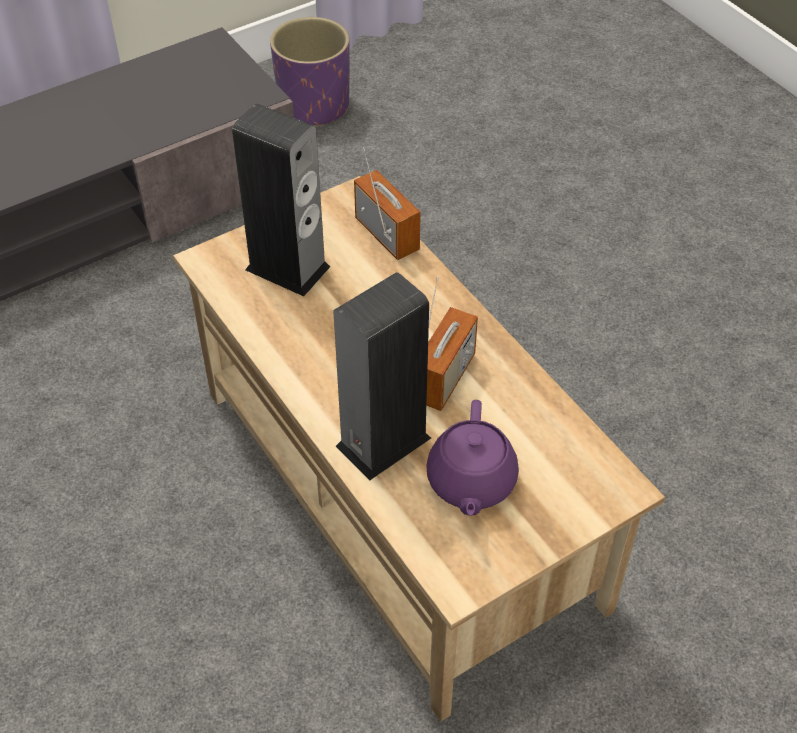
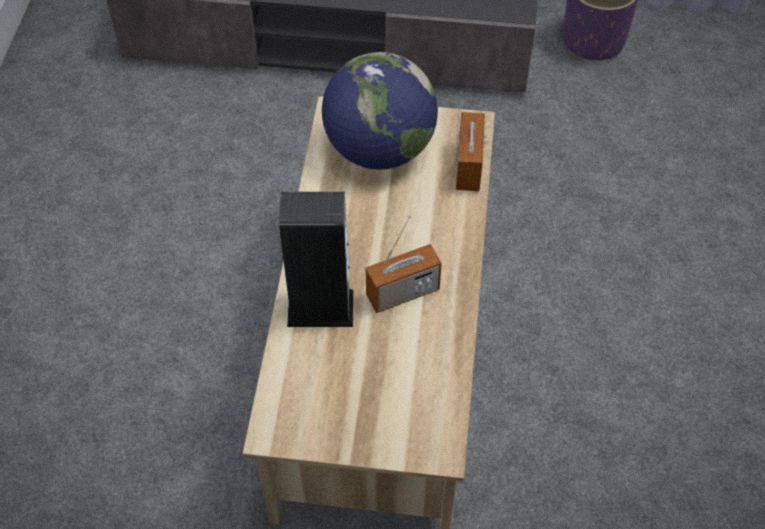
camera: 40 degrees right, 5 degrees up
(287, 268) = (379, 150): speaker -> globe
(470, 482) = (346, 373): purple teapot -> none

